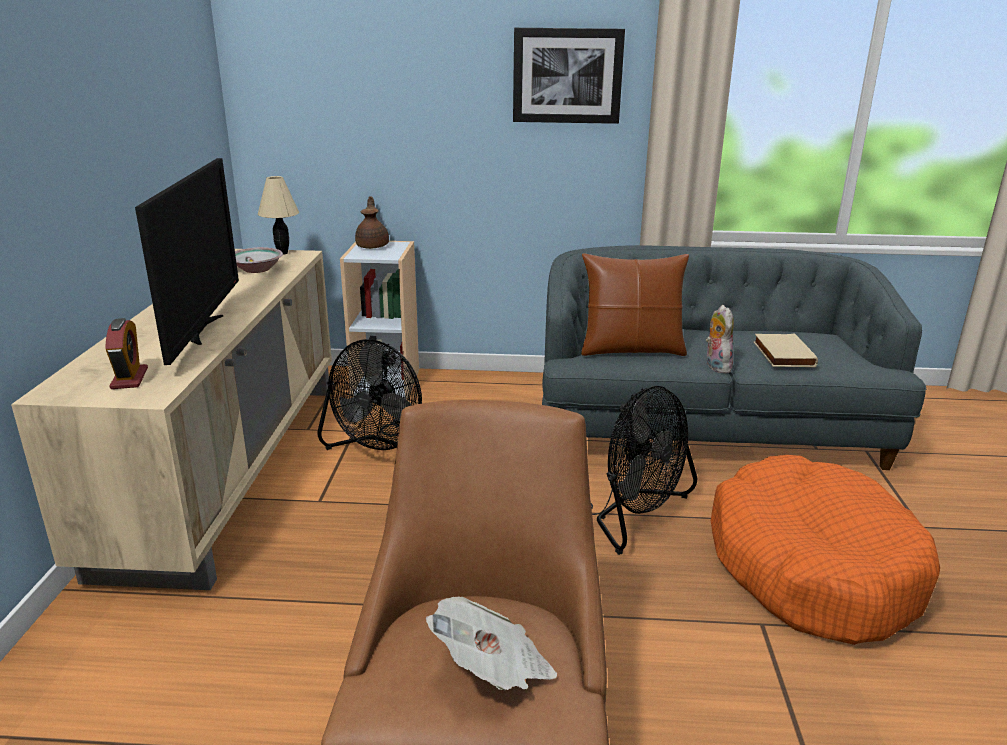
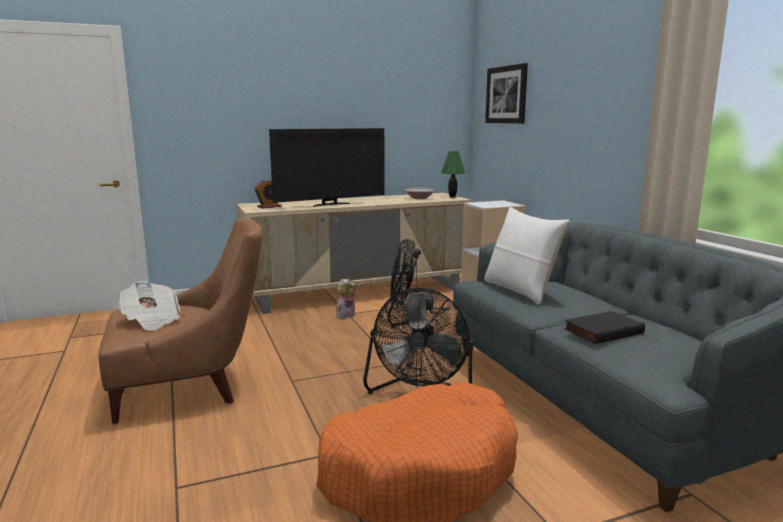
camera: 65 degrees right, 10 degrees down
(283, 253) = (452, 197): beige table lamp -> green table lamp
(373, 246) = (497, 202): brown teapot -> none
(567, 76) = (613, 84): picture -> picture (506, 95)
(631, 350) = (520, 291): brown pillow -> white pillow
(715, 366) = (545, 319): plush toy -> plush toy (345, 315)
(781, 354) = (602, 330): beige book -> black book

